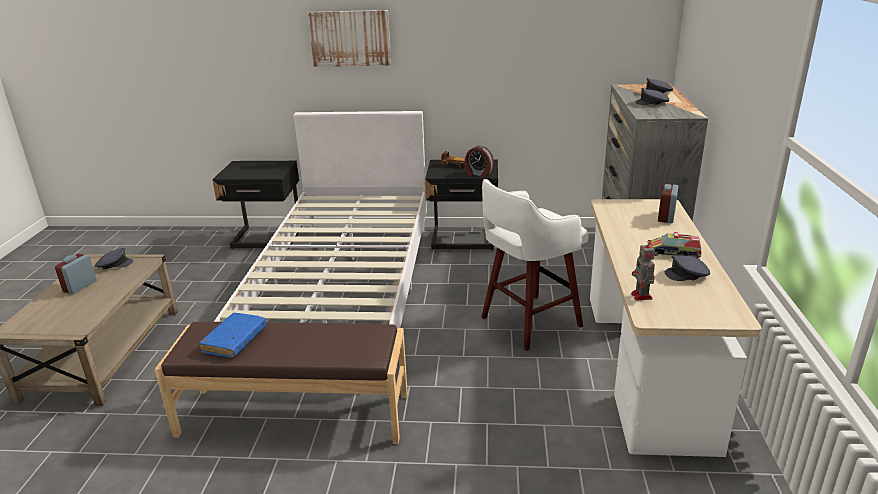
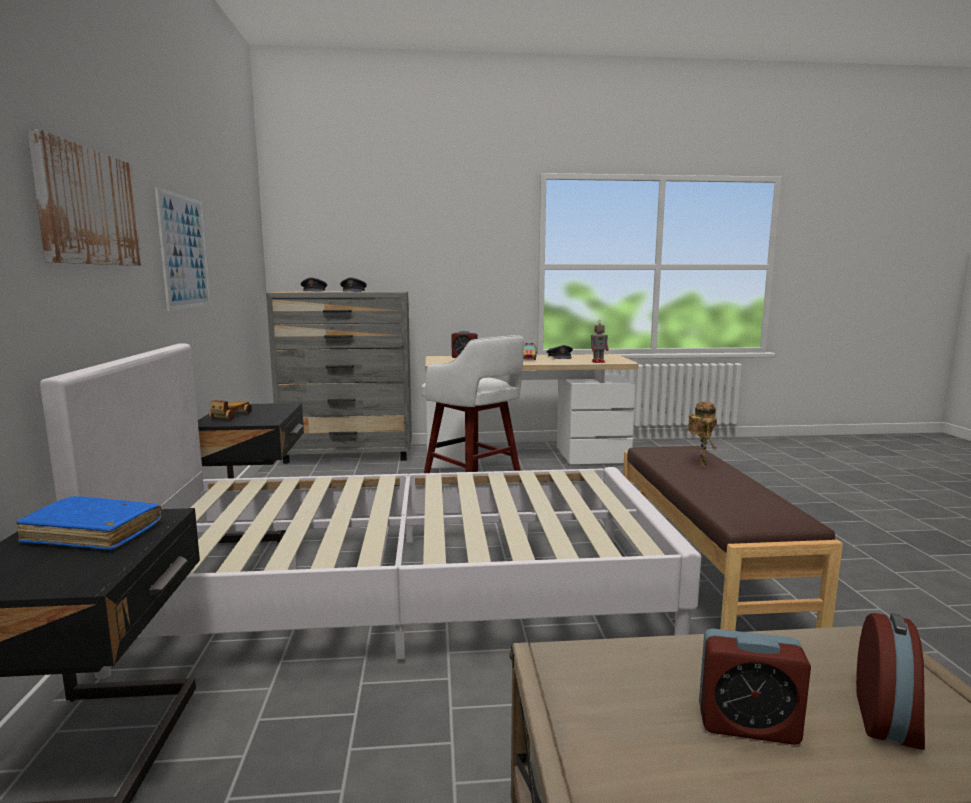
camera: 100 degrees left, 15 degrees down
(114, 264) = (600, 710): grey cap -> none
(235, 340) = (738, 499): blue book -> blue book (93, 533)
(321, 347) = (700, 464): none -> toy robot
(463, 53) = (184, 252): none -> picture
(478, 174) = (281, 408): alarm clock -> alarm clock (888, 719)

